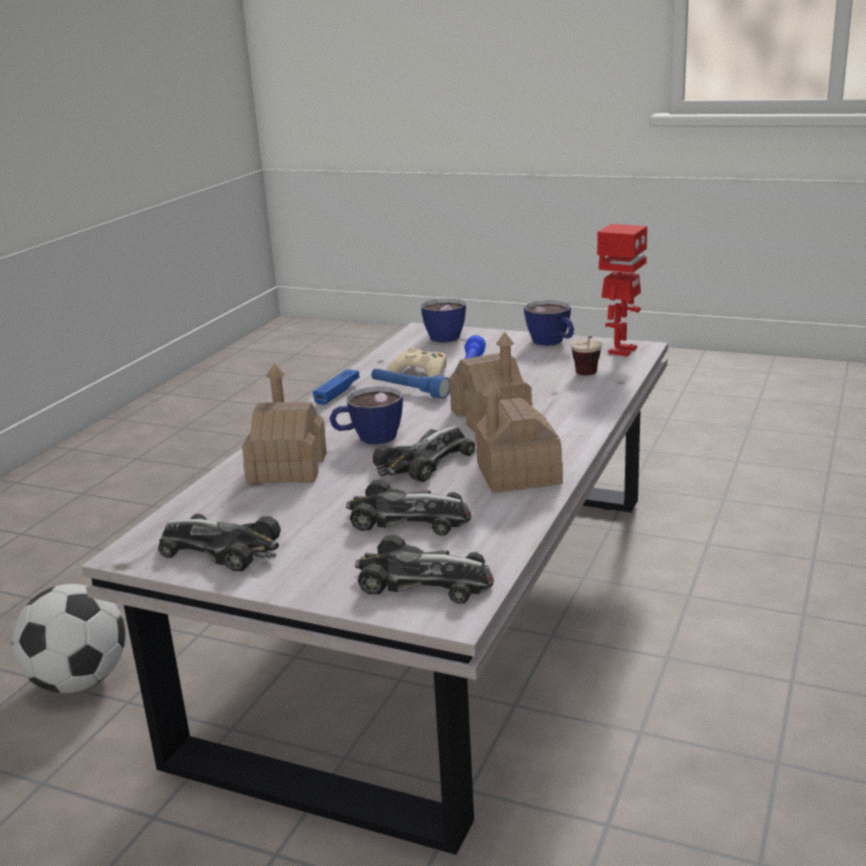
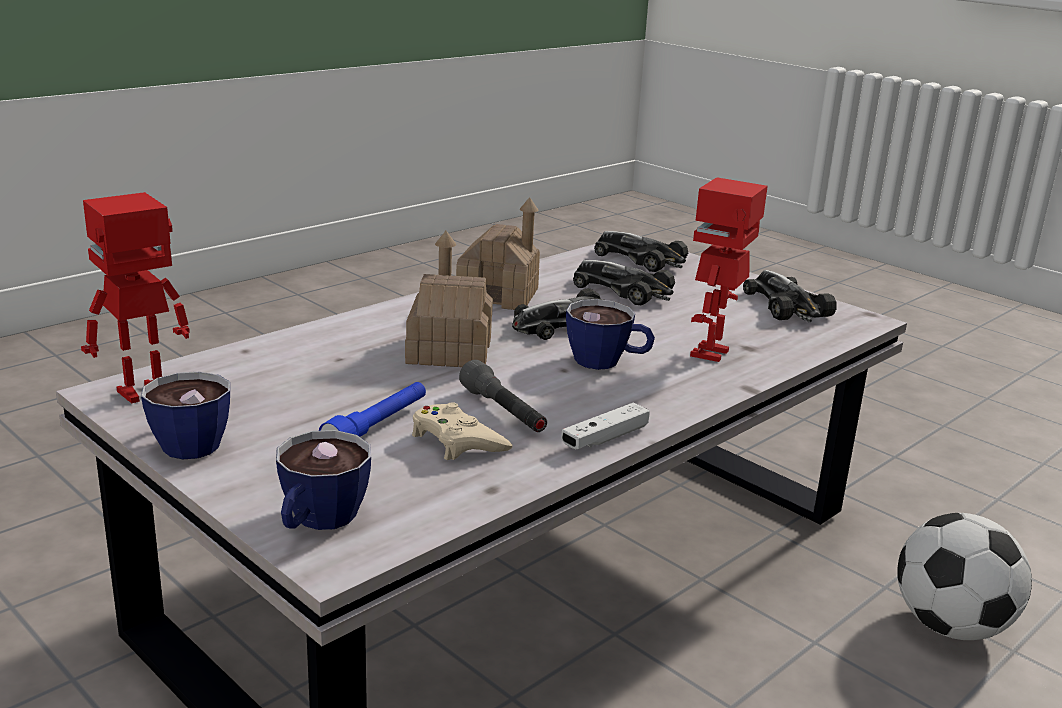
camera: 160 degrees left, 0 degrees up
(221, 549) = (786, 305): toy car -> toy car turned 150 degrees counterclockwise
(287, 467) = (712, 353): toy house -> toy robot
(337, 393) = (605, 438): blue game controller -> white game controller
(409, 391) = (504, 412): blue flashlight -> grey flashlight
(587, 377) = (266, 367): cup -> none

